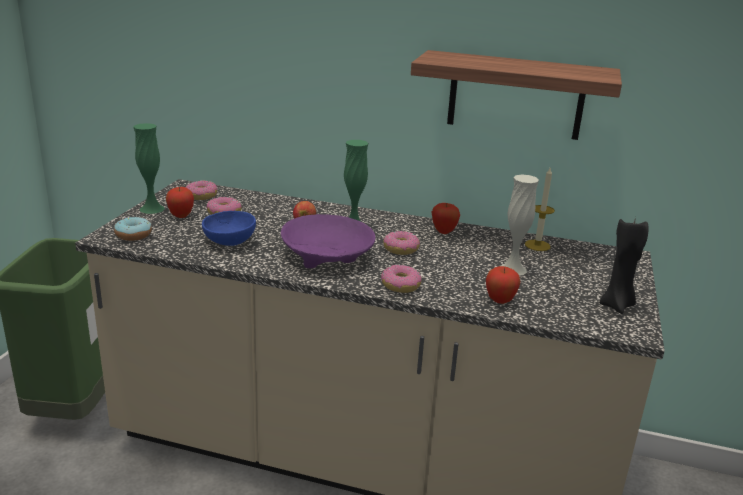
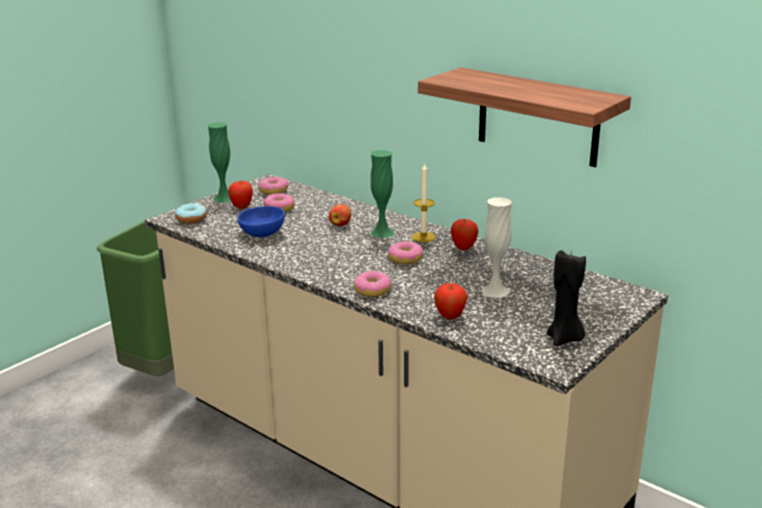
camera: 25 degrees right, 0 degrees up
(328, 255) = (333, 256): purple bowl -> none
(537, 245) = (546, 272): candle -> candle (423, 237)

